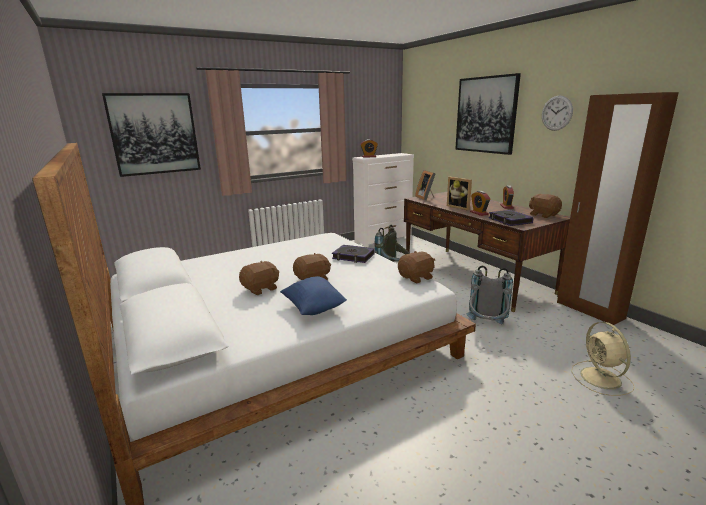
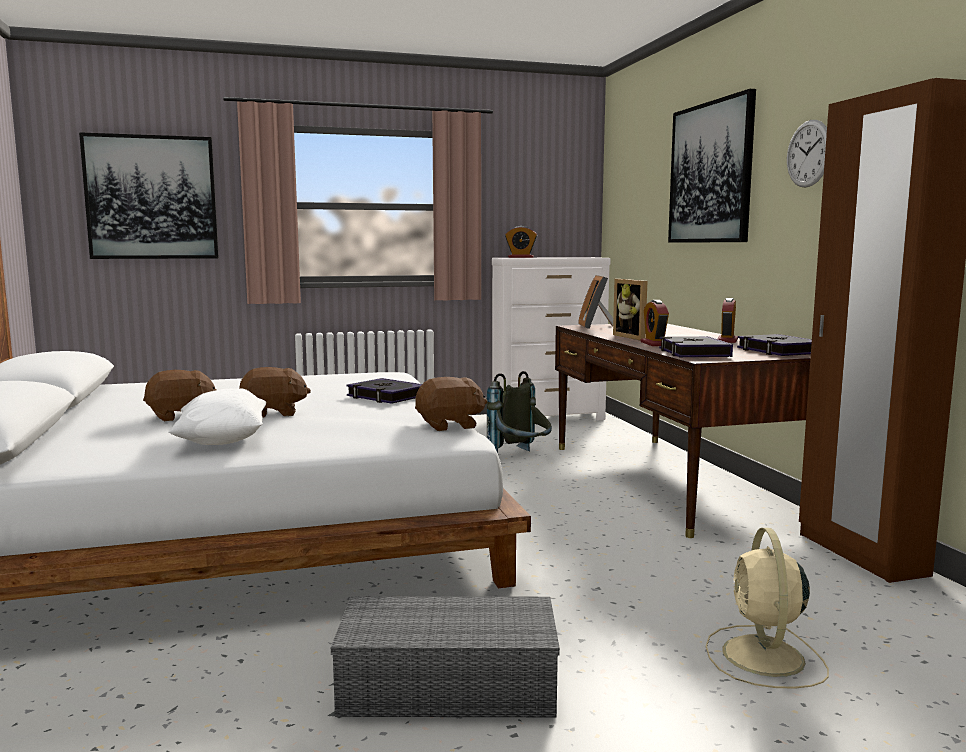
camera: 15 degrees right, 10 degrees down
(313, 308) = (222, 441): blue pillow -> white pillow
(487, 327) = (608, 553): grey backpack -> none
(487, 427) = (445, 687): none -> grey storage box
(543, 215) = (778, 351): brown plush toy -> book

